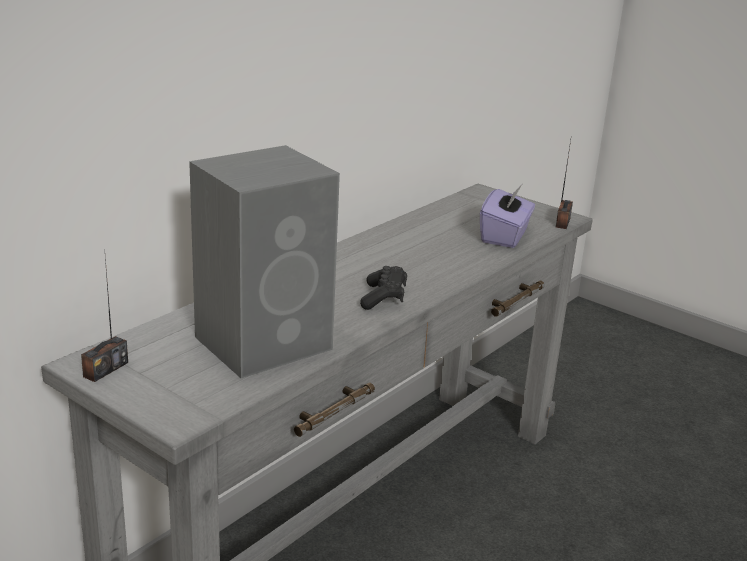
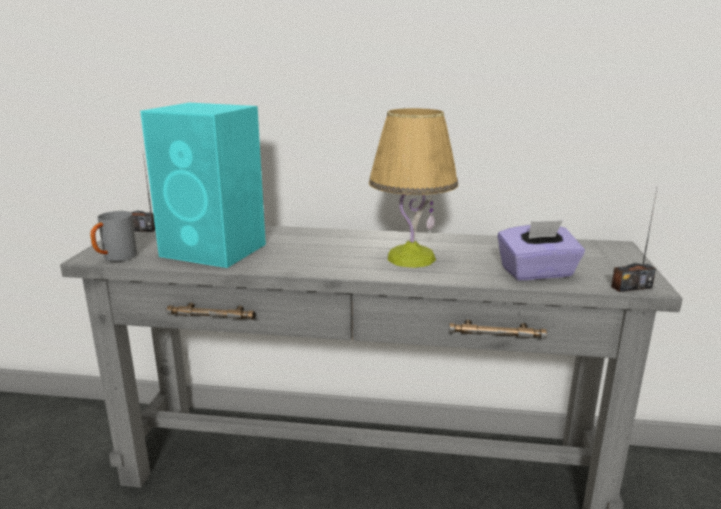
camera: 60 degrees right, 5 degrees down
(208, 406) = (115, 258): none -> grey mug
(266, 342) = (216, 250): grey speaker -> turquoise speaker
(383, 298) = (331, 263): black game controller -> none
(416, 265) = (410, 258): none -> table lamp

